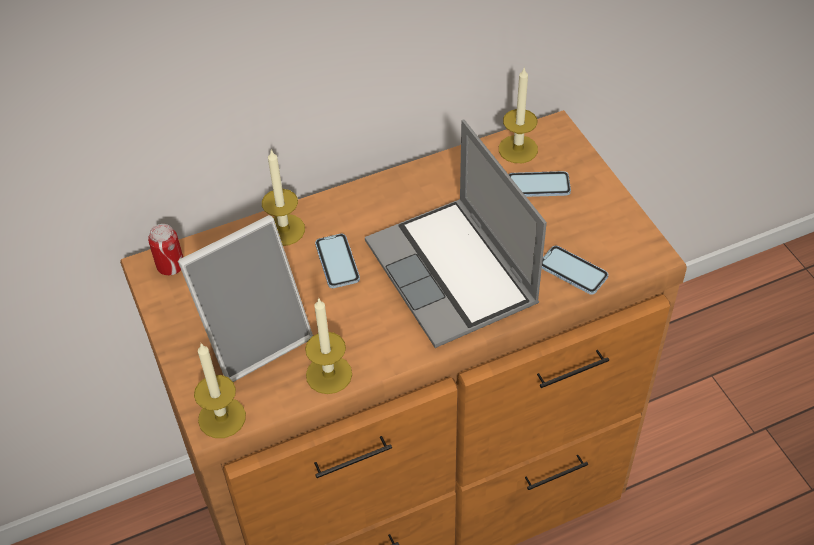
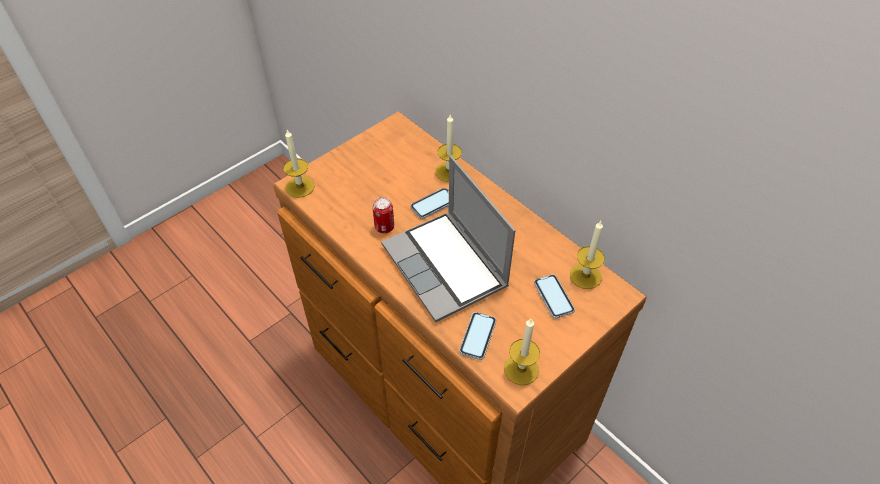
camera: 70 degrees right, 0 degrees up
(171, 266) = (400, 132): can -> can (384, 227)
(255, 337) = (361, 184): picture frame -> none
(329, 374) = (344, 225): candle -> candle (521, 369)
(454, 274) = (446, 267): laptop -> laptop turned 75 degrees counterclockwise

